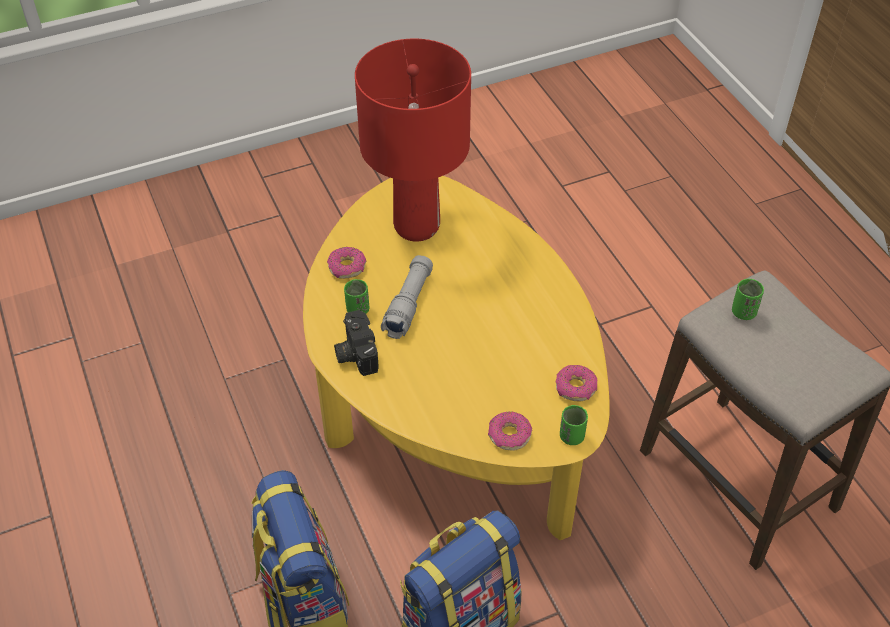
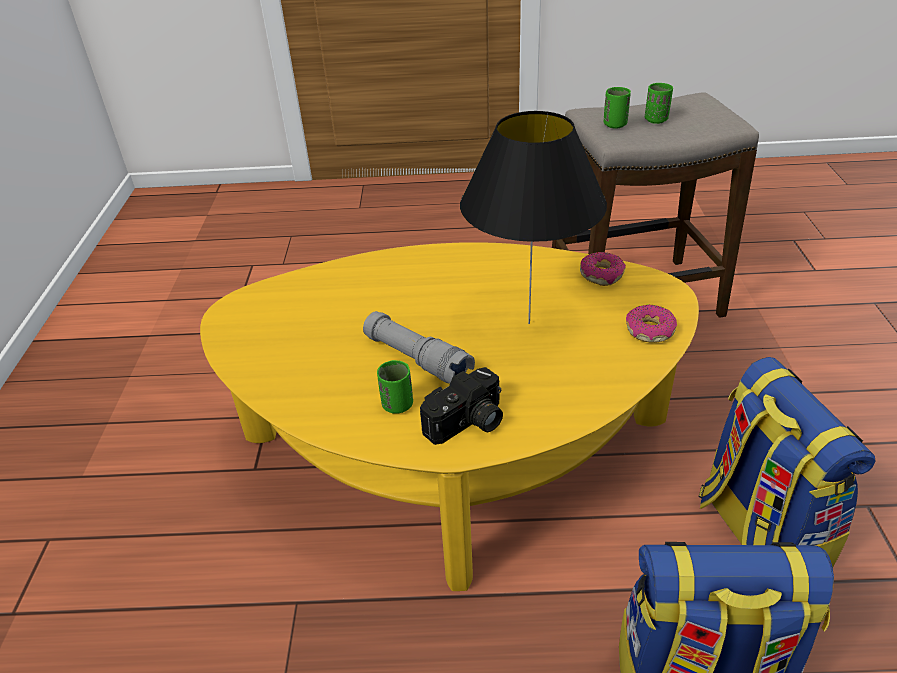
camera: 65 degrees left, 10 degrees down
(347, 267) = (318, 398): donut -> none
(355, 352) = (468, 424): camera -> camera turned 45 degrees counterclockwise
(415, 226) = (298, 326): red table lamp -> none
(482, 356) = (529, 323): none -> black table lamp
(571, 436) = (664, 292): green cup -> green cup (656, 120)

